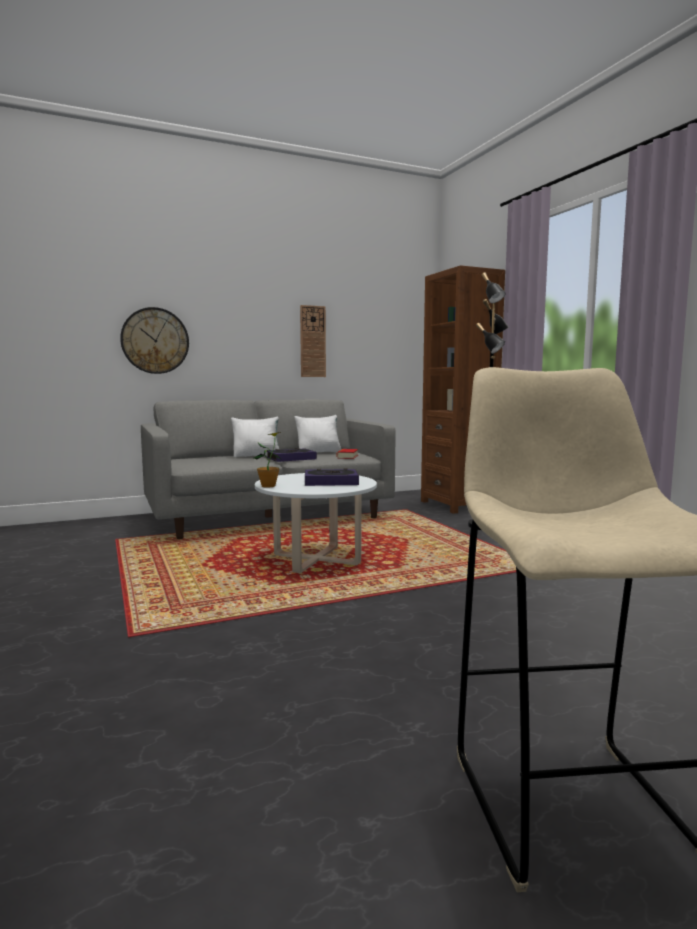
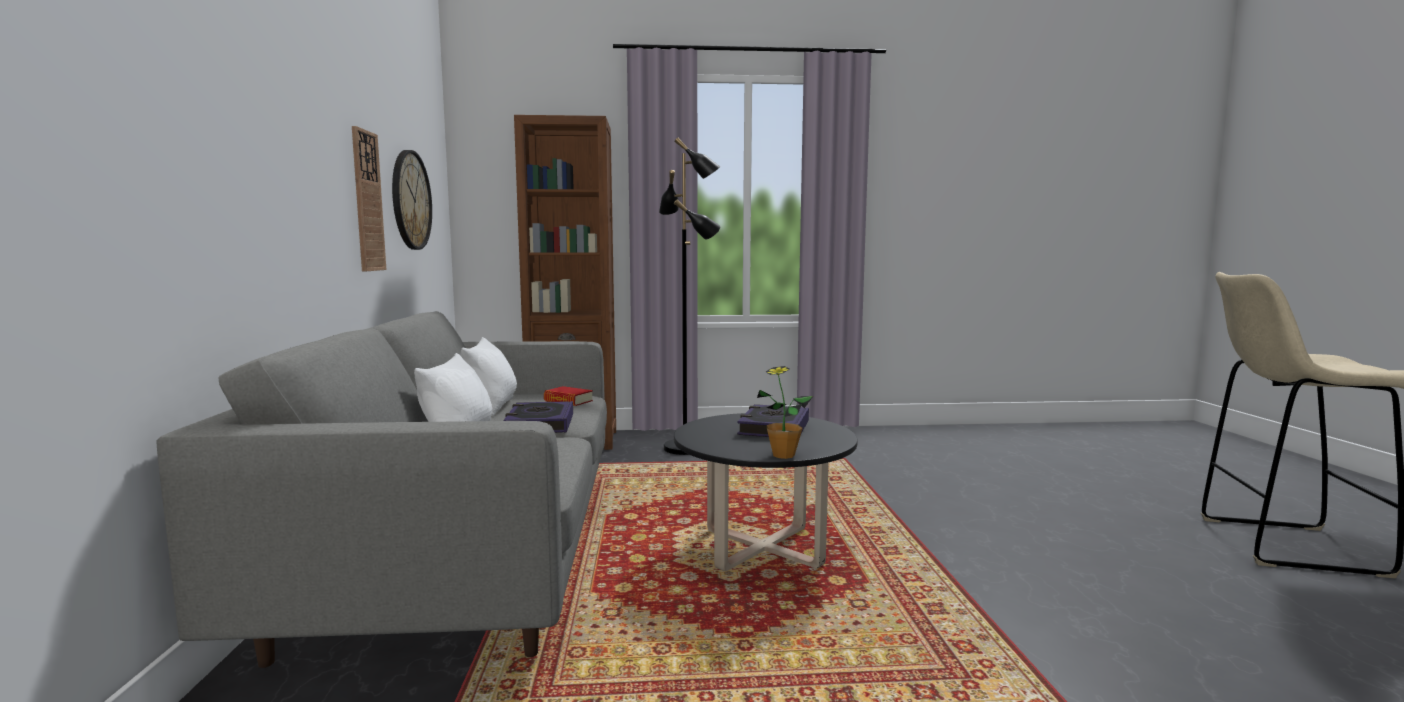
camera: 70 degrees left, 0 degrees up
(155, 341) = (157, 177): wall clock -> wall clock (410, 200)
(316, 560) = (763, 548): white coffee table -> black coffee table

